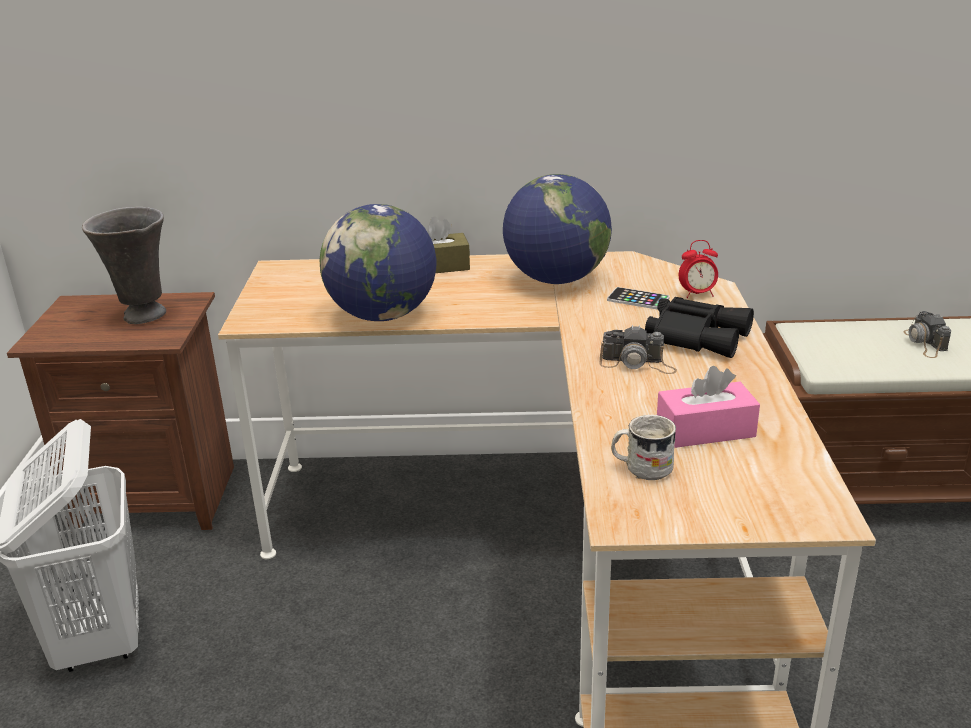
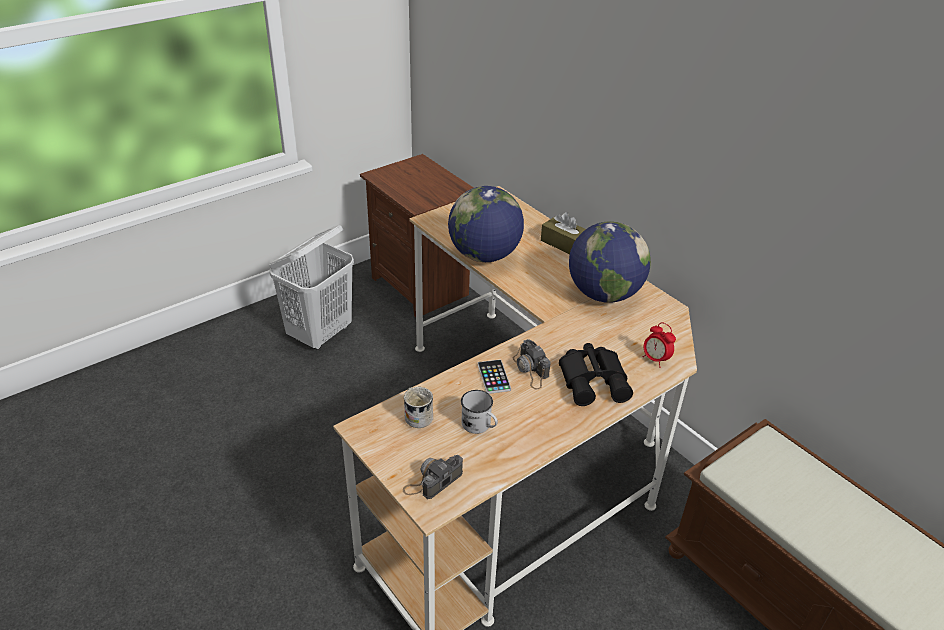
camera: 50 degrees right, 10 degrees up
(143, 316) = (430, 187): grey vase -> none
(638, 299) = (616, 337): phone -> phone (494, 377)
(705, 430) = (479, 426): pink tissue box -> white mug
(925, 343) = (839, 518): camera -> camera (433, 481)

